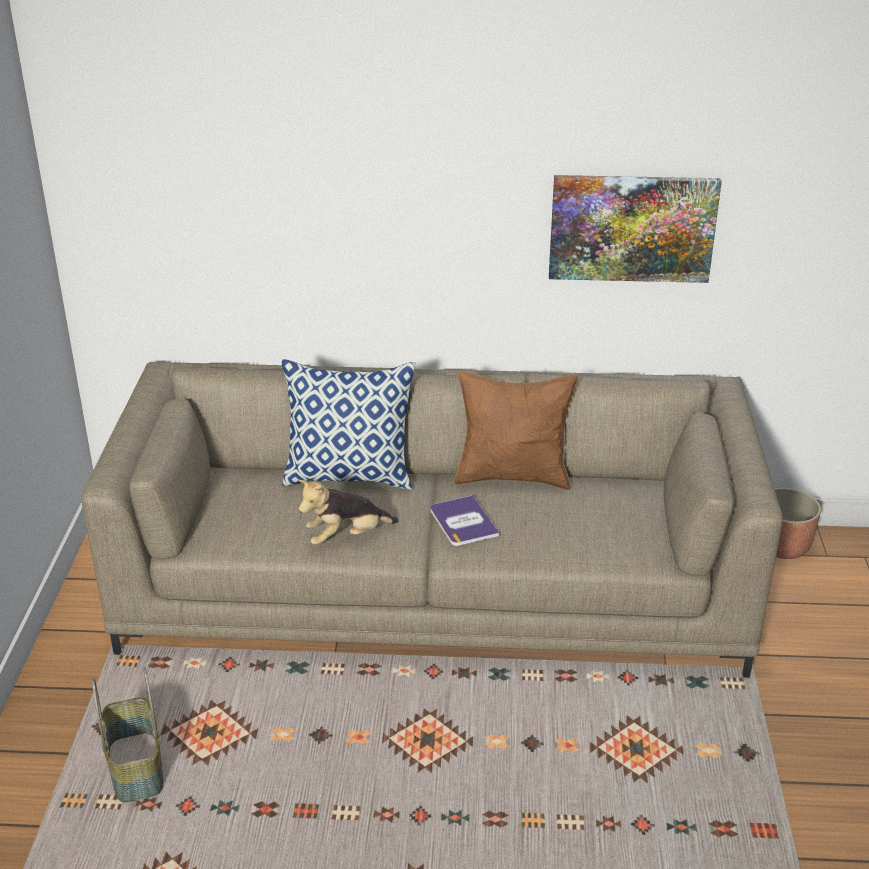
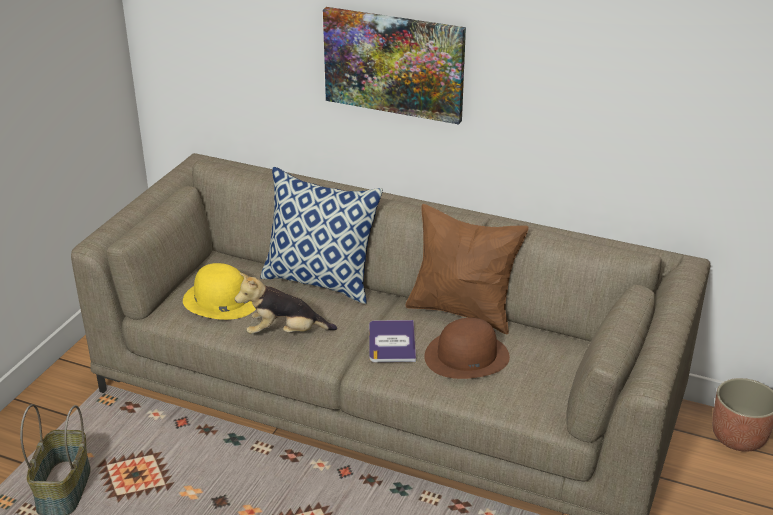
camera: 20 degrees right, 0 degrees up
(255, 516) = (221, 299): none -> yellow hat
(545, 519) = (467, 356): none -> brown hat
(632, 227) = (610, 94): picture -> picture (394, 64)

